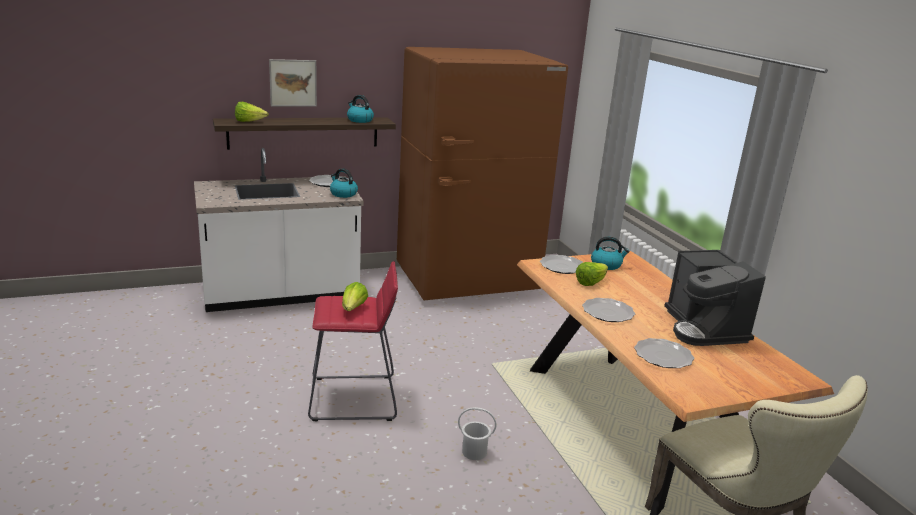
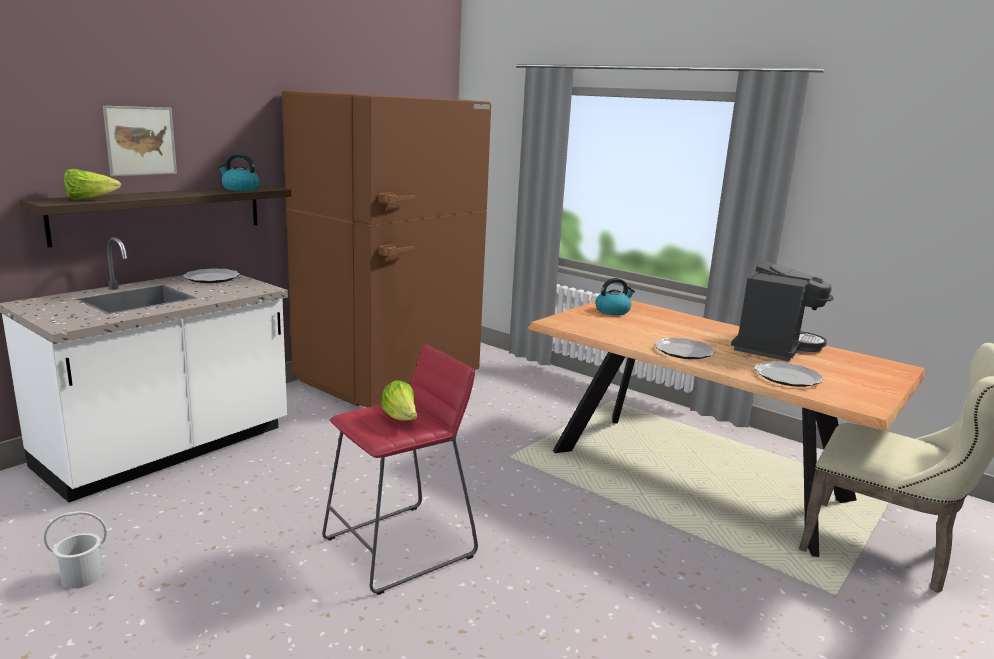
camera: 30 degrees left, 5 degrees down
(343, 194) = (251, 287): kettle -> none
(474, 452) = (596, 557): white bucket -> white bucket (81, 577)
(562, 266) = (578, 320): plate -> none
(590, 283) = (626, 329): lettuce -> none
(704, 328) = (773, 346): coffee machine -> coffee machine turned 105 degrees counterclockwise

